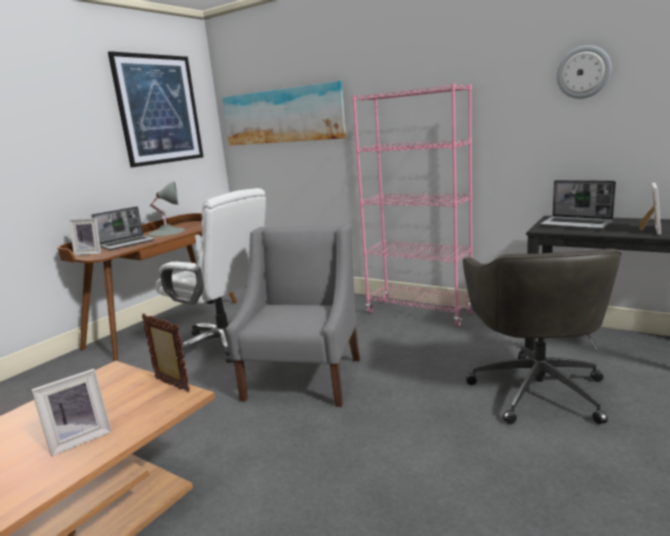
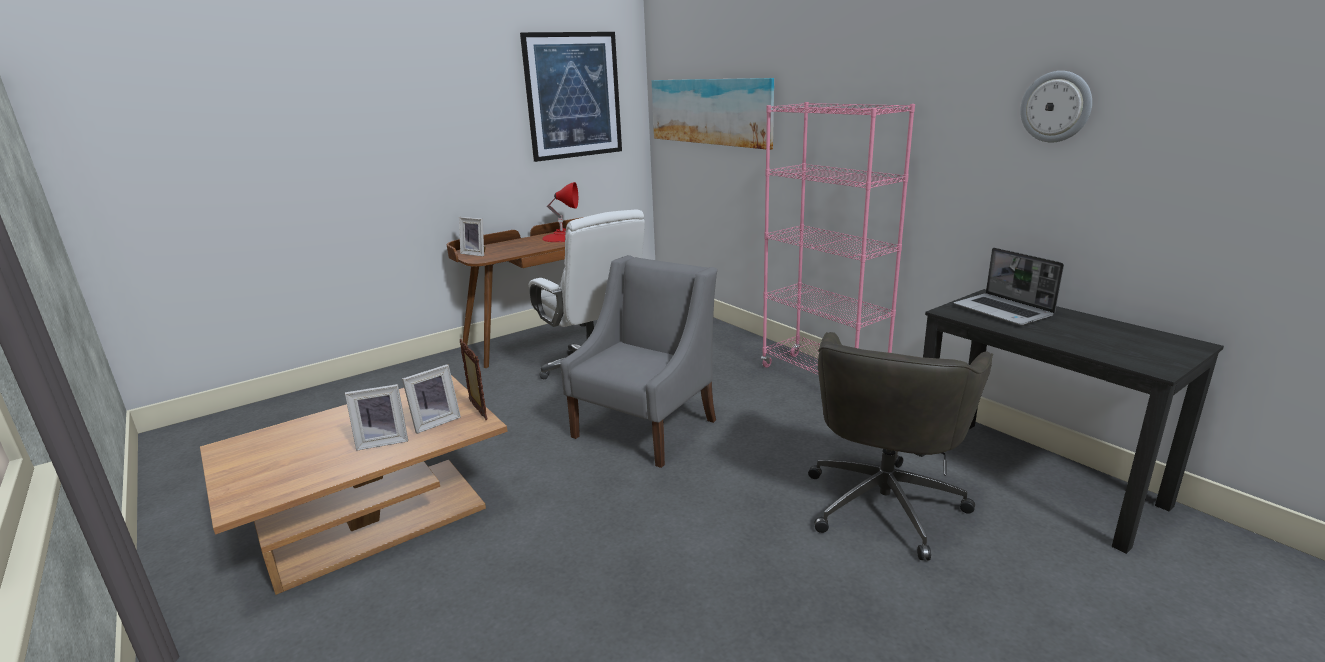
camera: 20 degrees right, 5 degrees up
(128, 243) = (516, 247): laptop -> none
(166, 232) = (562, 237): grey table lamp -> red table lamp
(649, 230) = (1082, 339): picture frame -> picture frame (435, 422)

